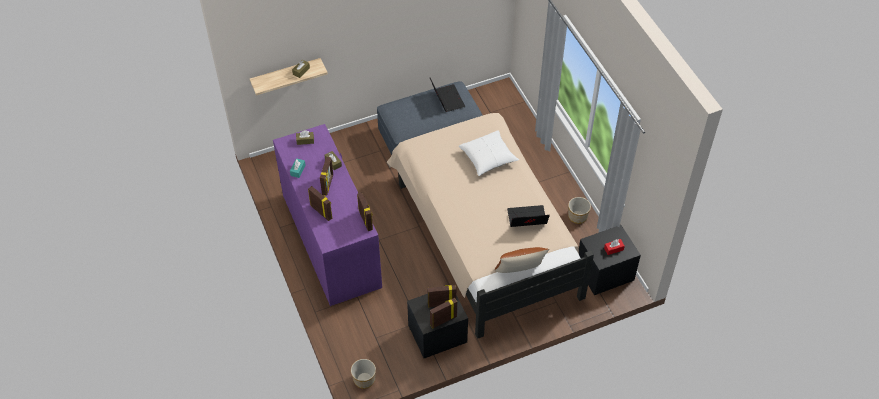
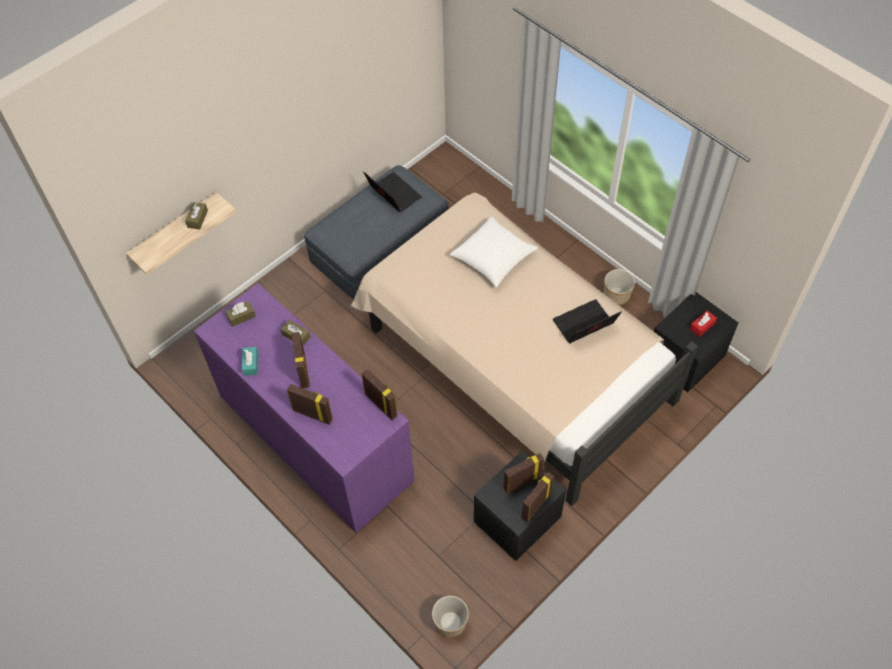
camera: 20 degrees left, 5 degrees up
(519, 272) = (610, 402): brown pillow -> none

